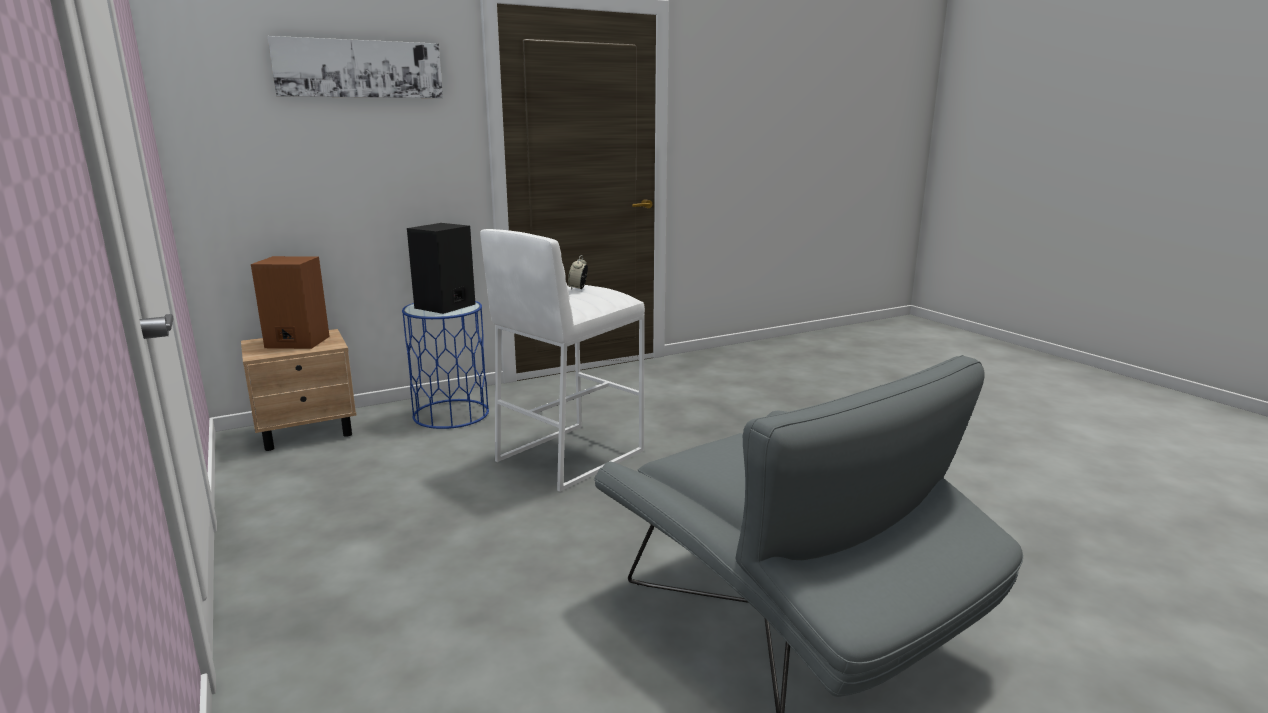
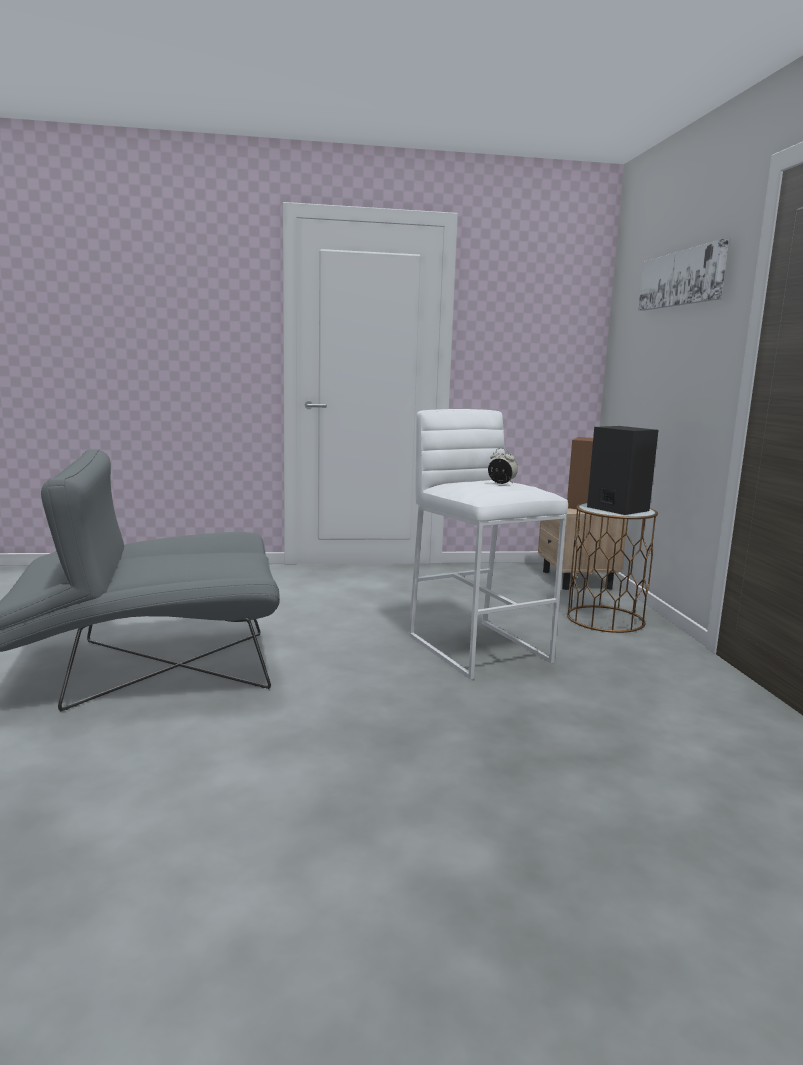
camera: 110 degrees right, 5 degrees down
(451, 414) = (605, 619): blue side table -> brown side table

